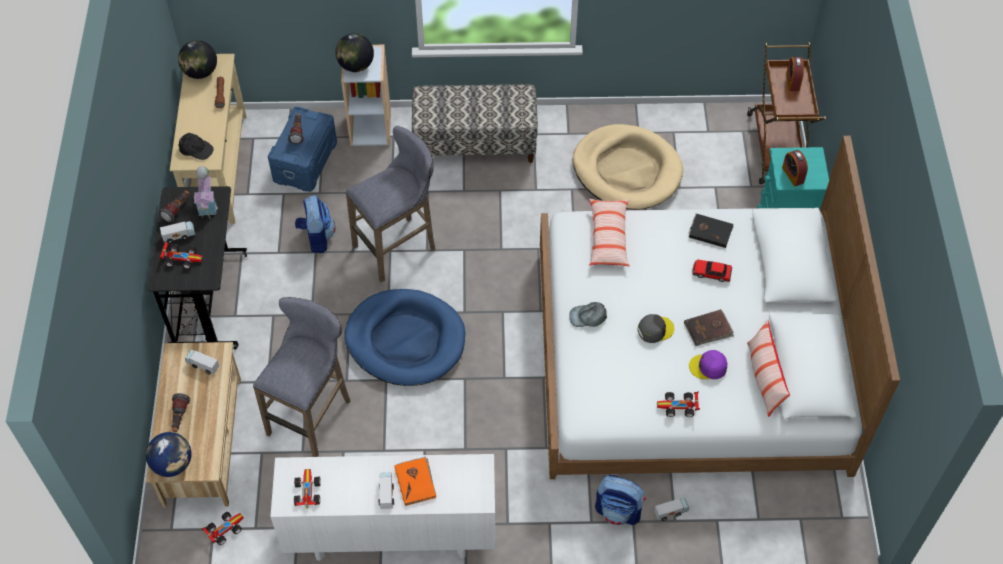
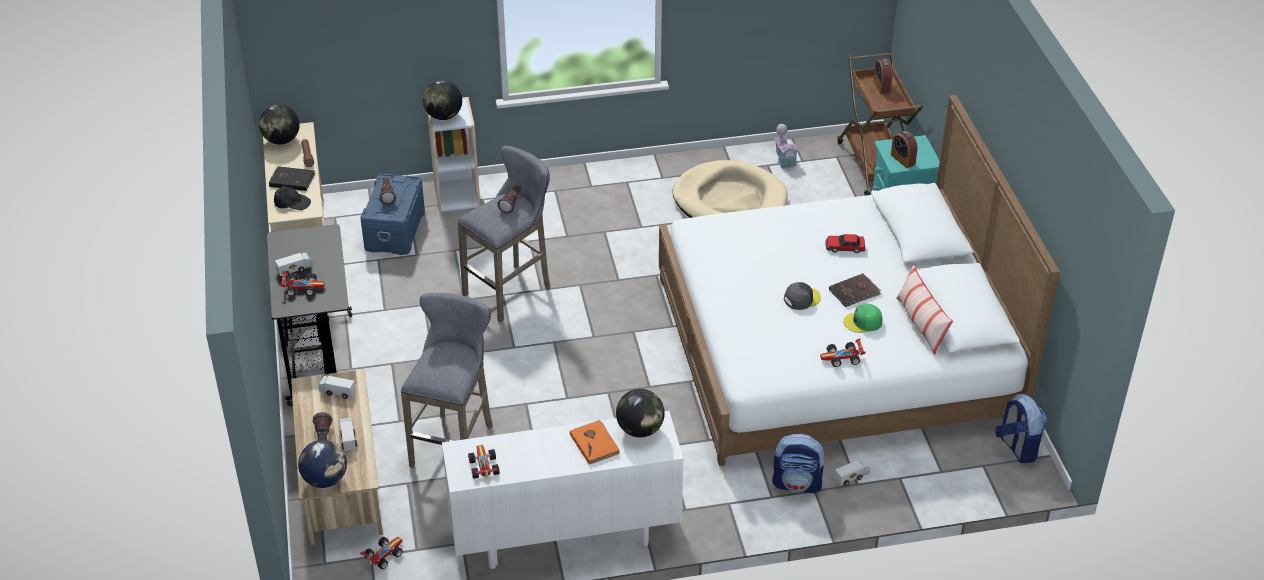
camera: 10 degrees left, 15 degrees down
(178, 210) = (288, 249): flashlight -> flashlight (512, 203)
(208, 203) = (318, 240): toy house -> toy house (784, 160)
(317, 237) = (423, 292): backpack -> backpack (1017, 447)
(386, 493) = (566, 456): toy truck -> toy truck (348, 439)
(405, 340) = (538, 367): blue dog bed -> none
(461, 472) = (640, 430): none -> globe
(475, 143) = (569, 196): bench -> none
(588, 316) = (731, 296): grey cap -> none
(608, 237) = (734, 231): pillow -> none
(708, 367) = (863, 322): purple cap -> green cap
(710, 231) = (834, 214): black book -> black book (292, 180)

